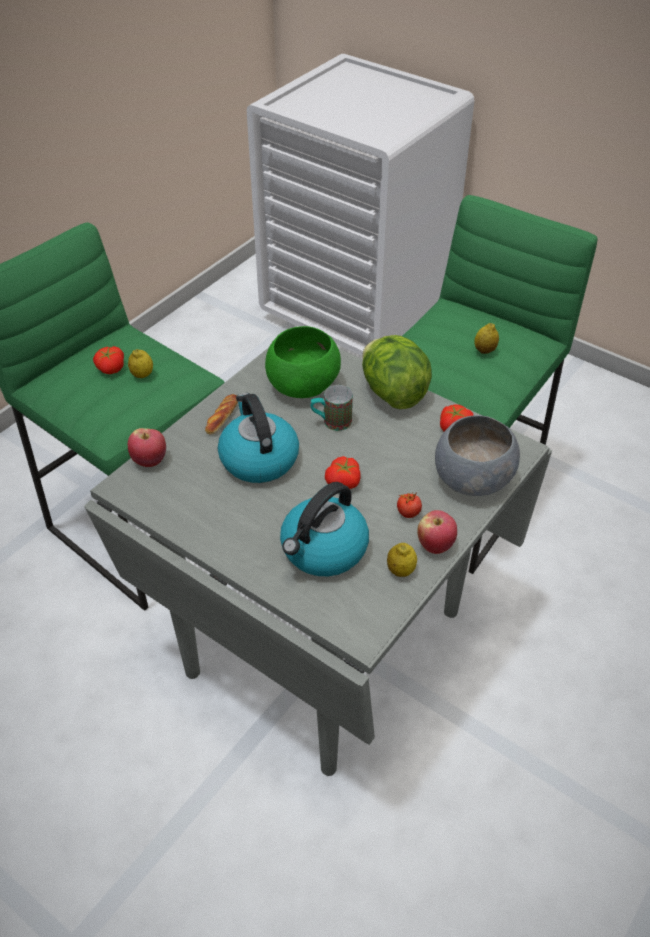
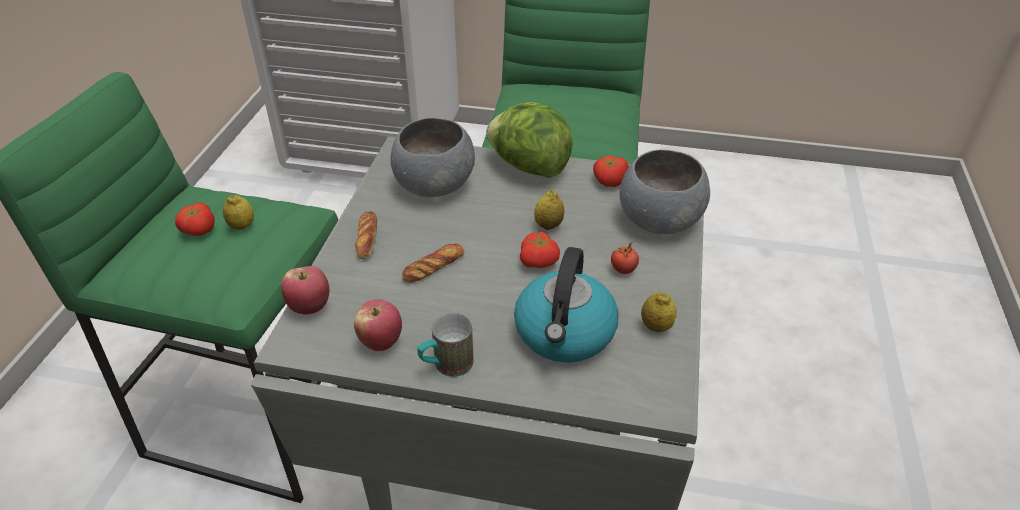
camera: 25 degrees left, 5 degrees down
(258, 458) = (433, 267): kettle -> bread
(301, 385) = (433, 185): green bowl -> grey bowl
(331, 422) = (487, 210): mug -> mug (446, 366)
(435, 545) = (670, 291): apple -> apple (380, 342)
(484, 350) = (582, 113): lemon -> lemon (548, 225)

